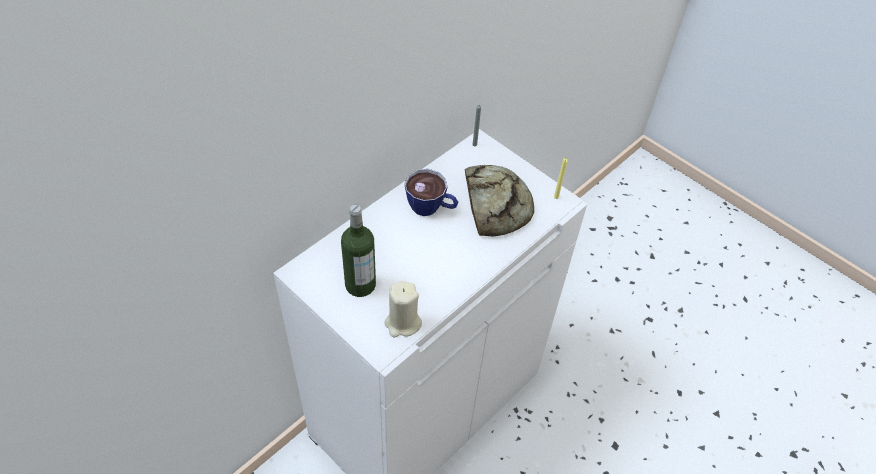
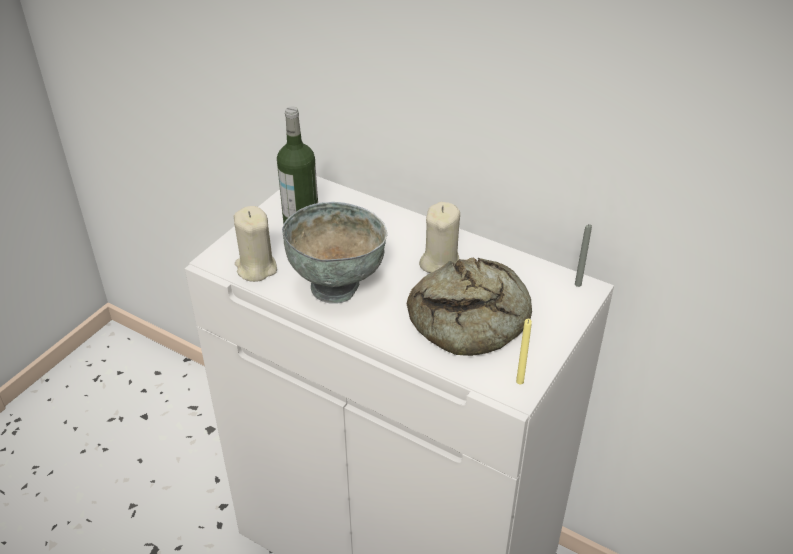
camera: 80 degrees right, 10 degrees down
(431, 208) = (440, 263): cup -> beige candle
(439, 273) = (336, 285): none -> grey bowl

